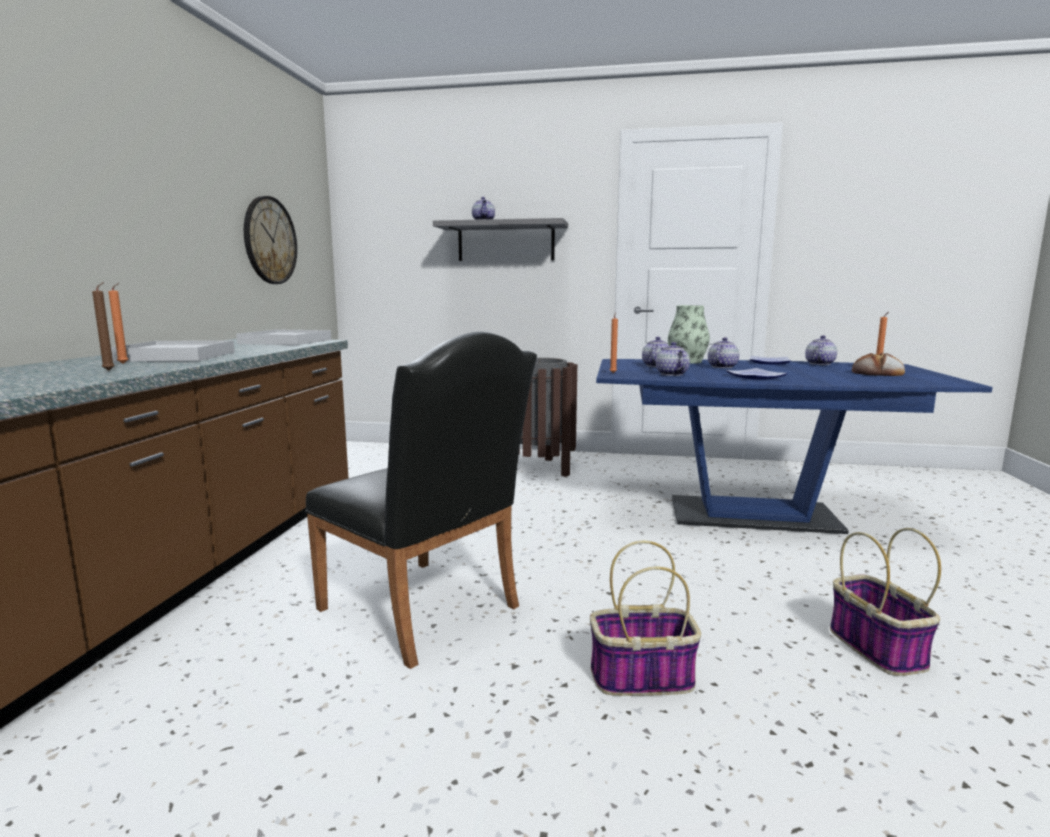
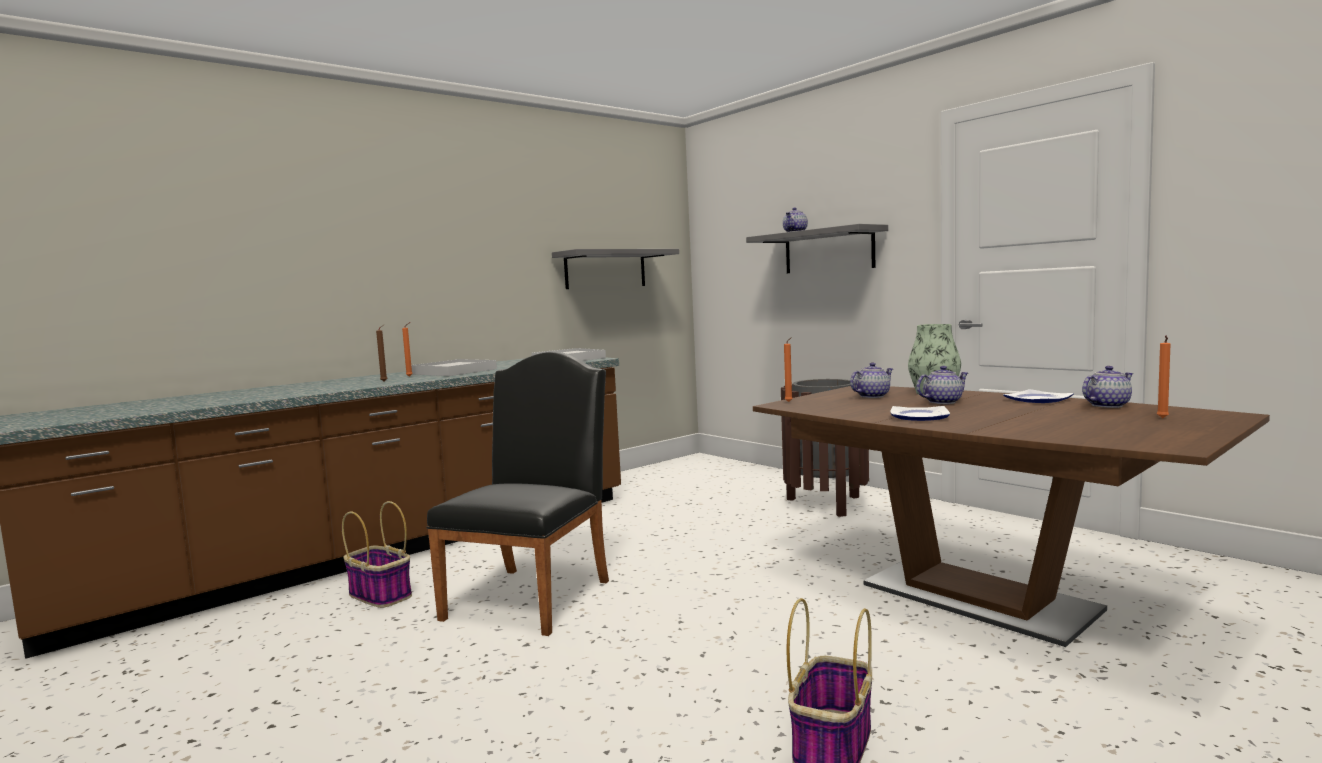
camera: 40 degrees right, 5 degrees down
(270, 240) = (605, 269): wall clock -> grey shelf
(426, 612) = (534, 595): black chair -> black chair turned 150 degrees counterclockwise
(640, 678) = (587, 683): basket -> basket (379, 595)
(670, 374) = (839, 407): teapot -> none
(752, 515) = (978, 598): blue dining table -> brown dining table
(878, 373) = (1120, 425): bread -> none

